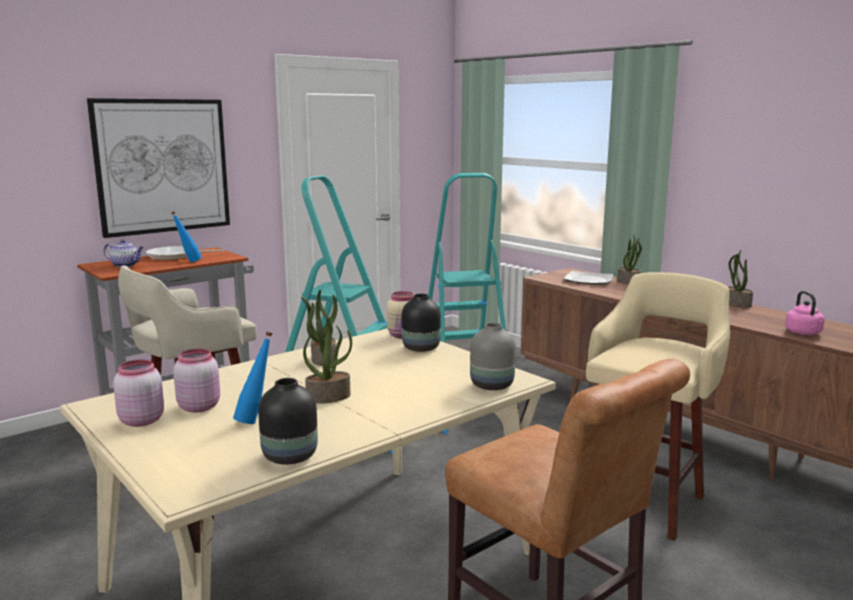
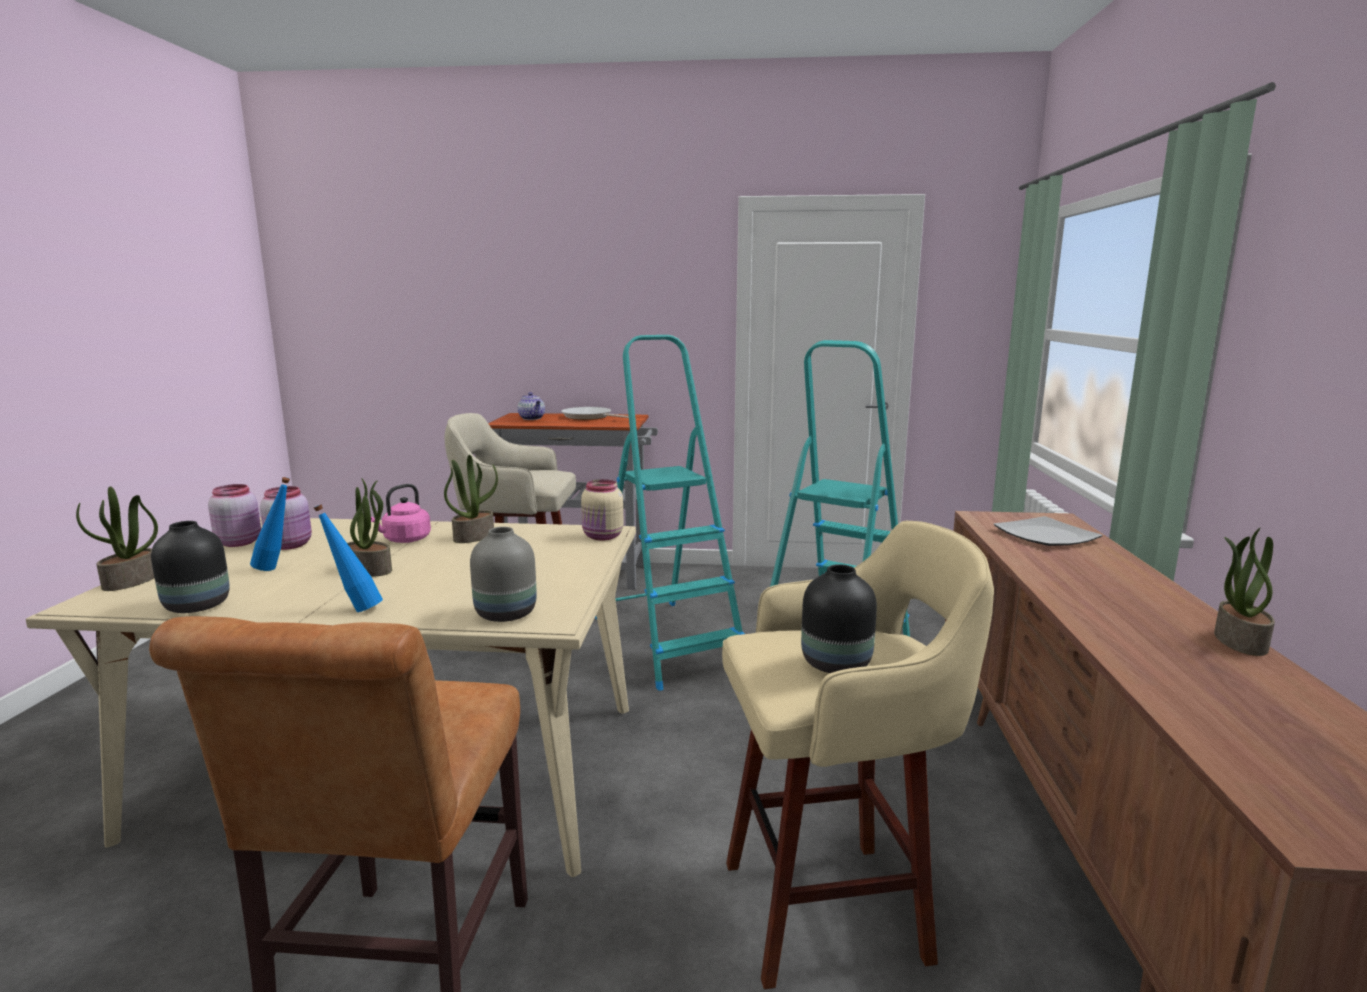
camera: 45 degrees right, 0 degrees up
(162, 166) = (598, 323): picture -> none
(188, 262) = (580, 423): blue bottle -> blue bottle (354, 609)
(420, 348) = (576, 553): black vase -> black vase (835, 663)
(629, 282) = (1112, 554): potted plant -> potted plant (130, 582)
(804, 333) = (1241, 741): pink kettle -> pink kettle (405, 540)

